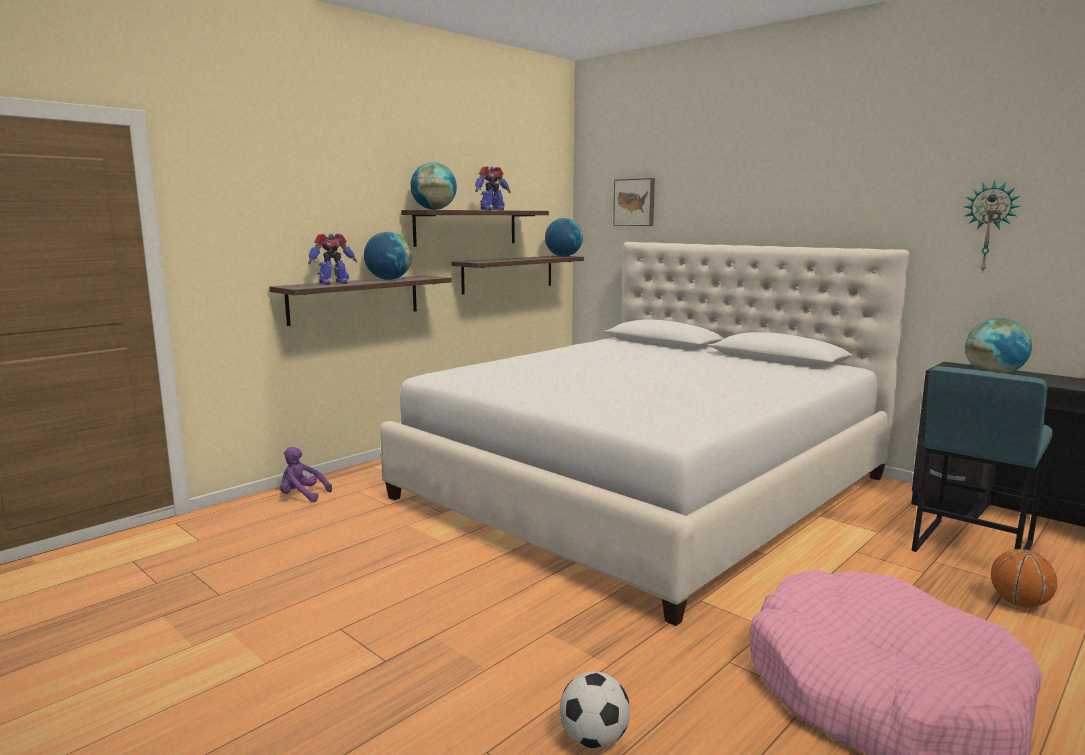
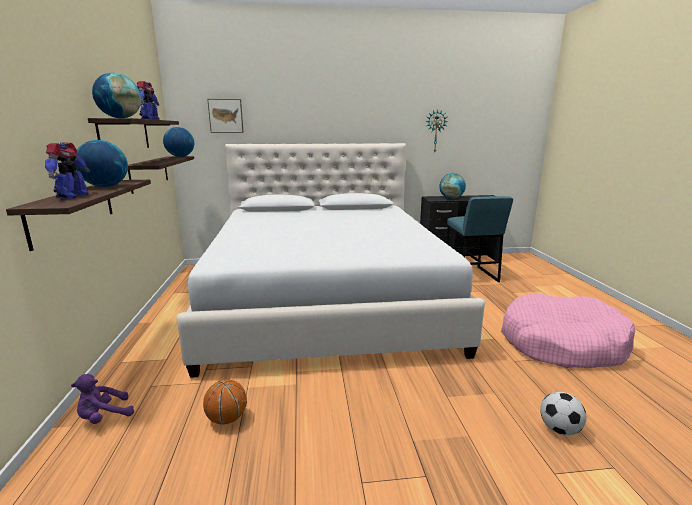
camera: 50 degrees left, 5 degrees up
(1019, 603) = (516, 290): basketball -> basketball (227, 419)

